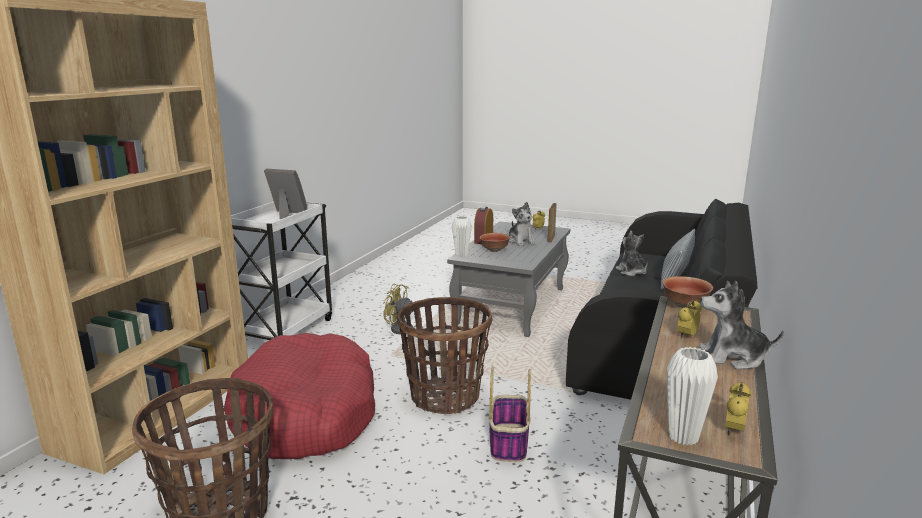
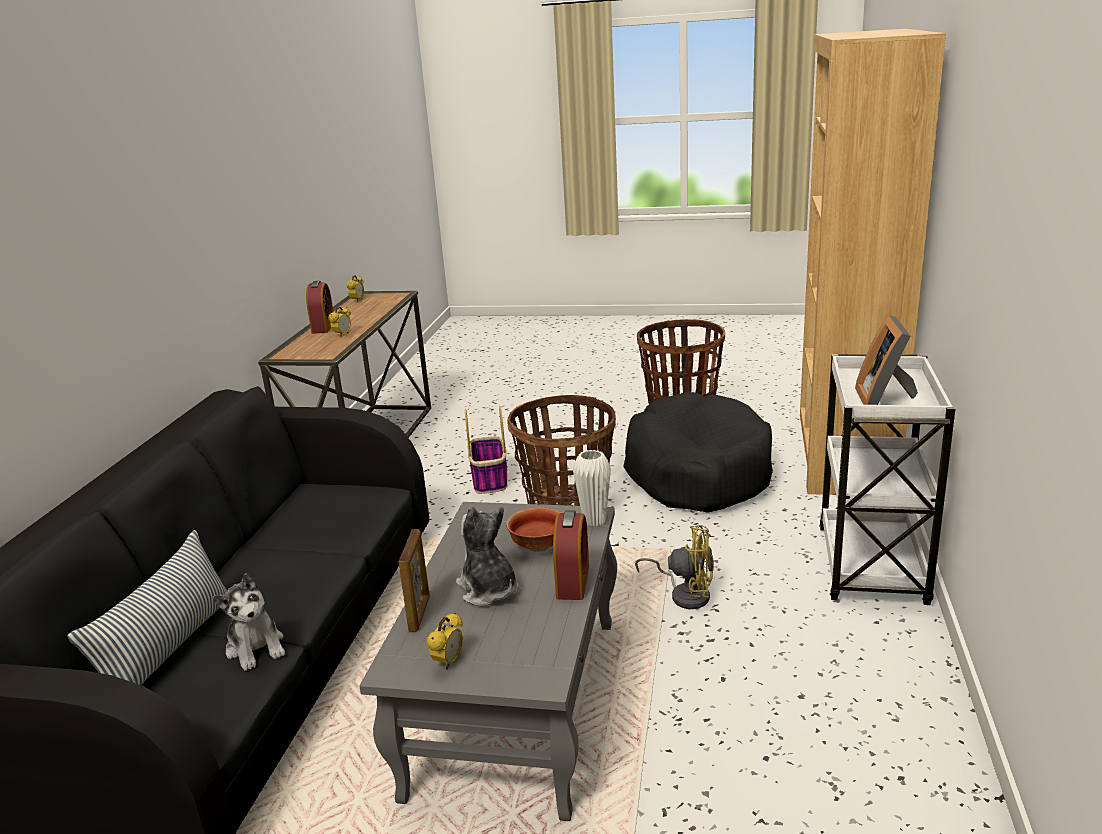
camera: 170 degrees right, 5 degrees up
(286, 215) = (885, 400): picture frame -> picture frame turned 90 degrees clockwise
(306, 414) = (697, 472): red dog bed -> black dog bed
(683, 437) = (384, 296): white vase -> none
(685, 306) = (321, 354): bowl -> none
(732, 358) = (323, 327): plush toy -> alarm clock

